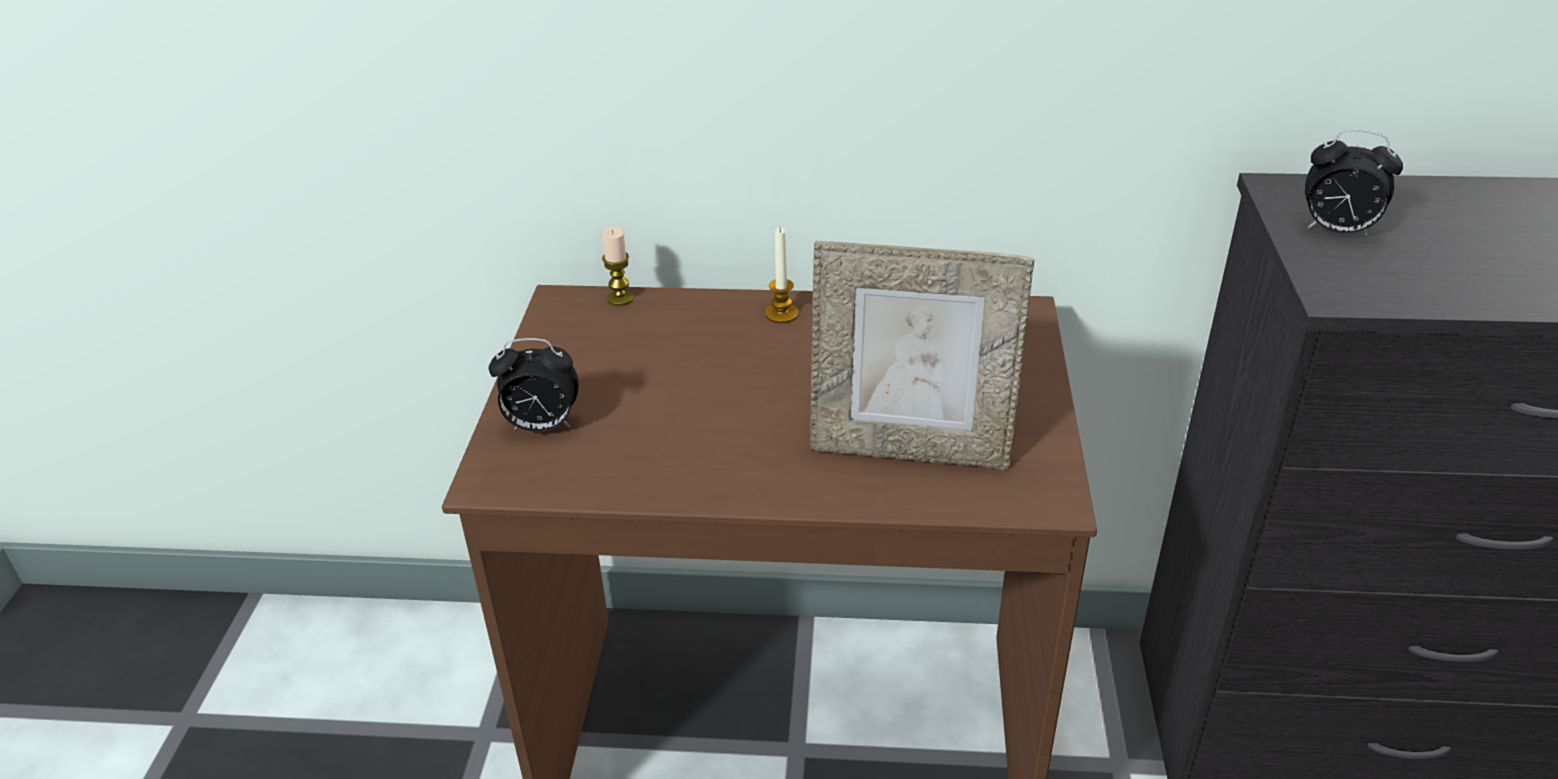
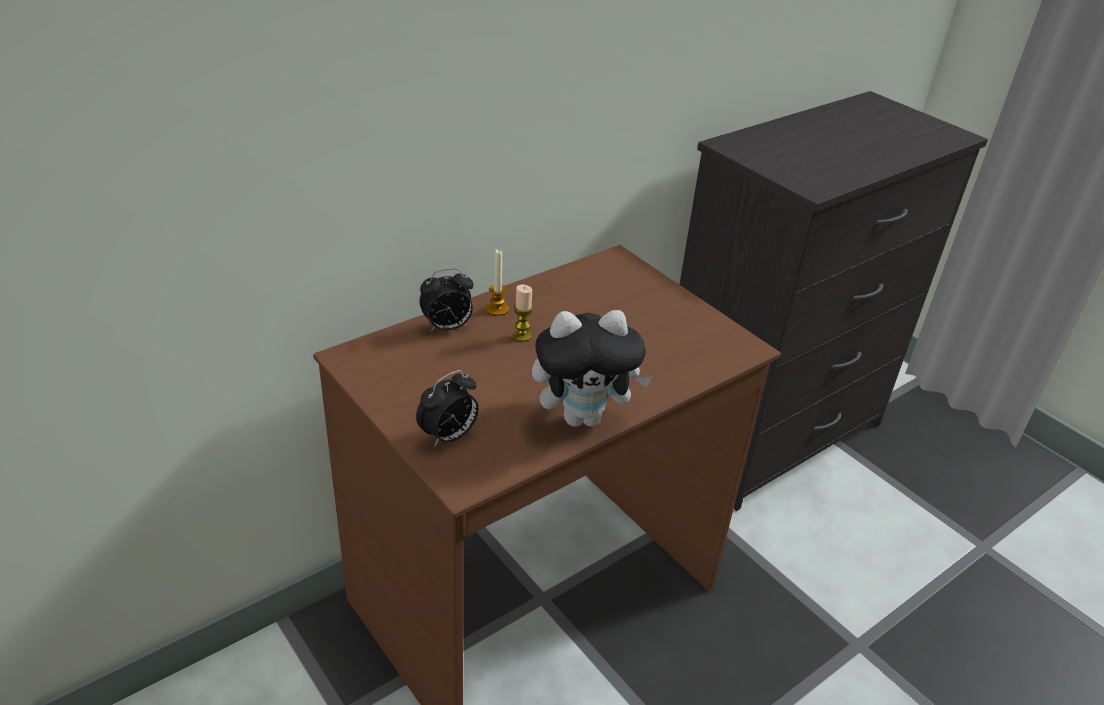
camera: 45 degrees left, 0 degrees up
(620, 298) = (385, 339): candle -> candle (522, 336)
(708, 478) = (584, 417): none -> plush toy
(910, 449) = (659, 353): picture frame -> none
(1336, 231) = (774, 159): alarm clock -> alarm clock (447, 327)

